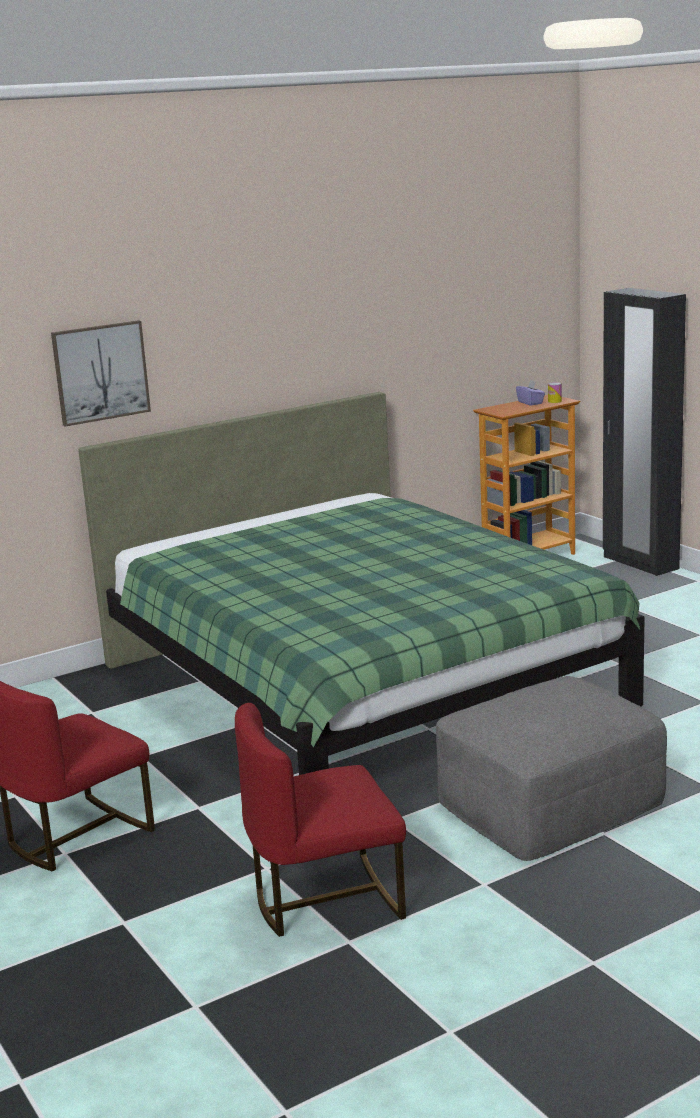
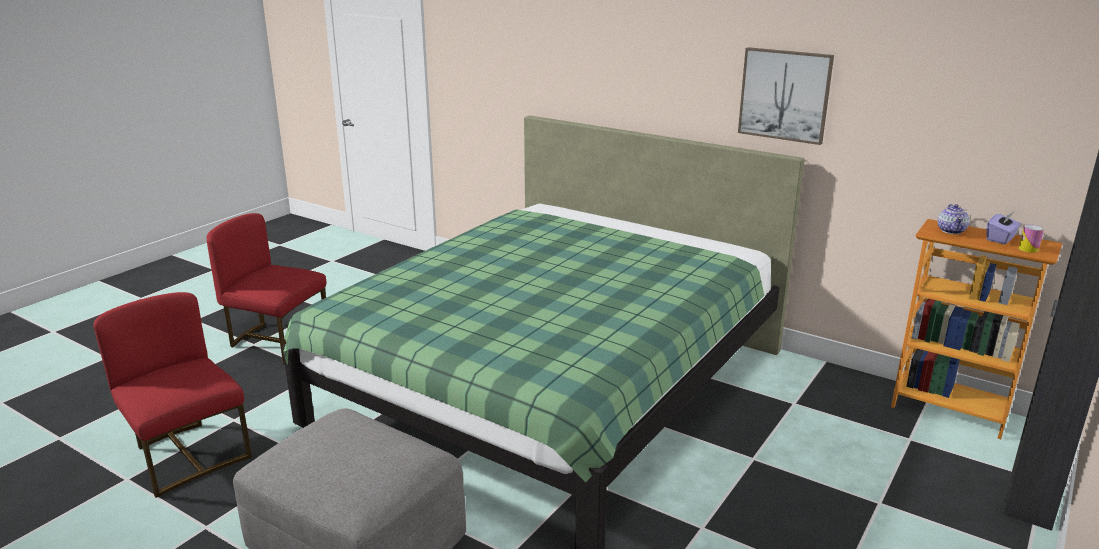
camera: 65 degrees right, 5 degrees up
(100, 372) = (554, 62): picture -> picture (784, 95)
(503, 409) = (951, 230): none -> teapot

